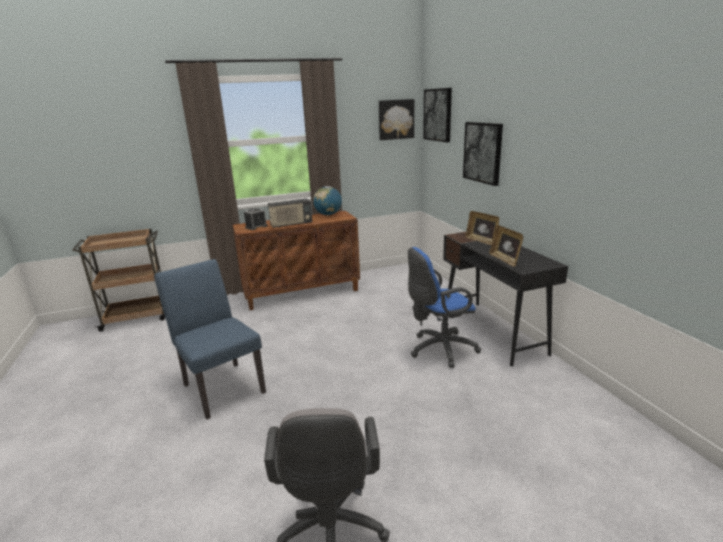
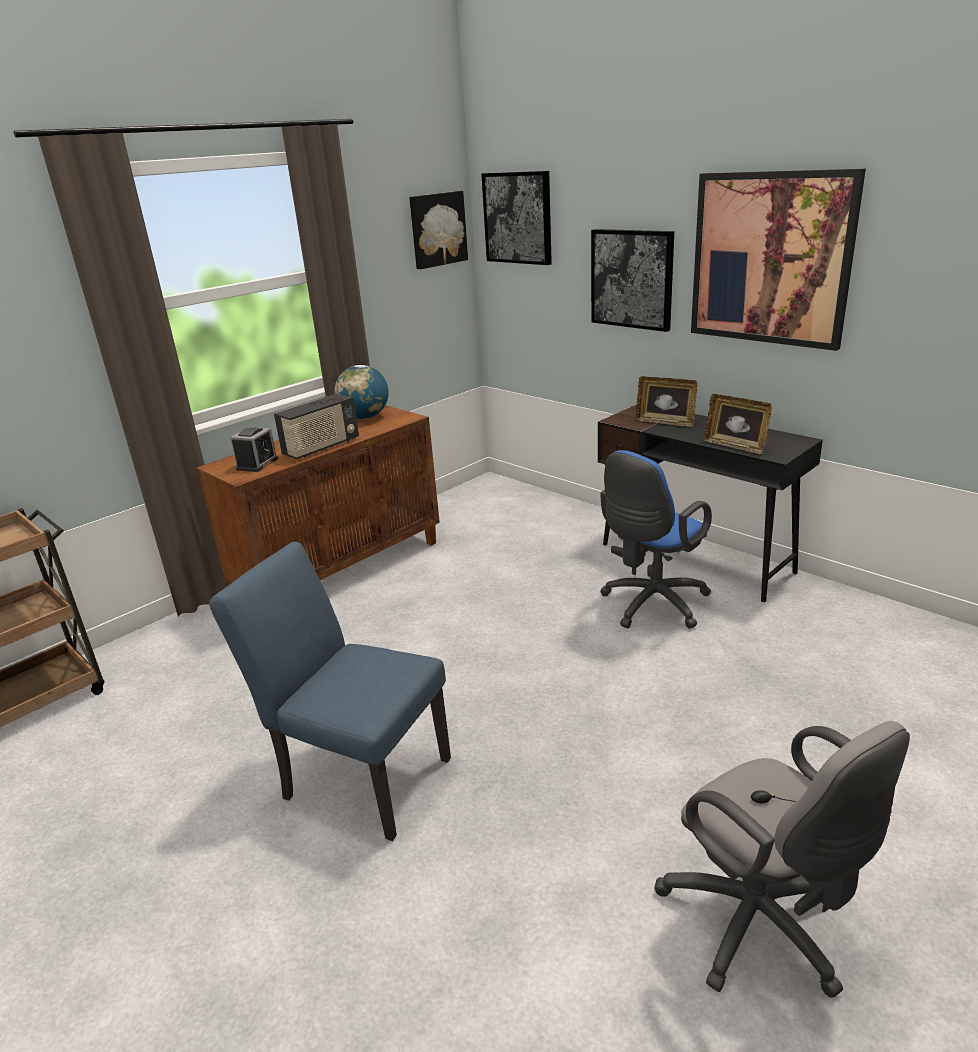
camera: 25 degrees left, 5 degrees up
(547, 143) = (770, 259): none -> picture

